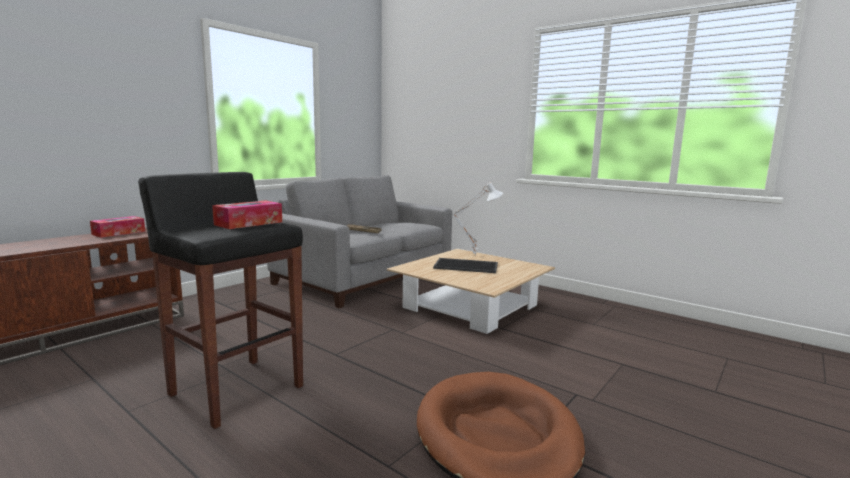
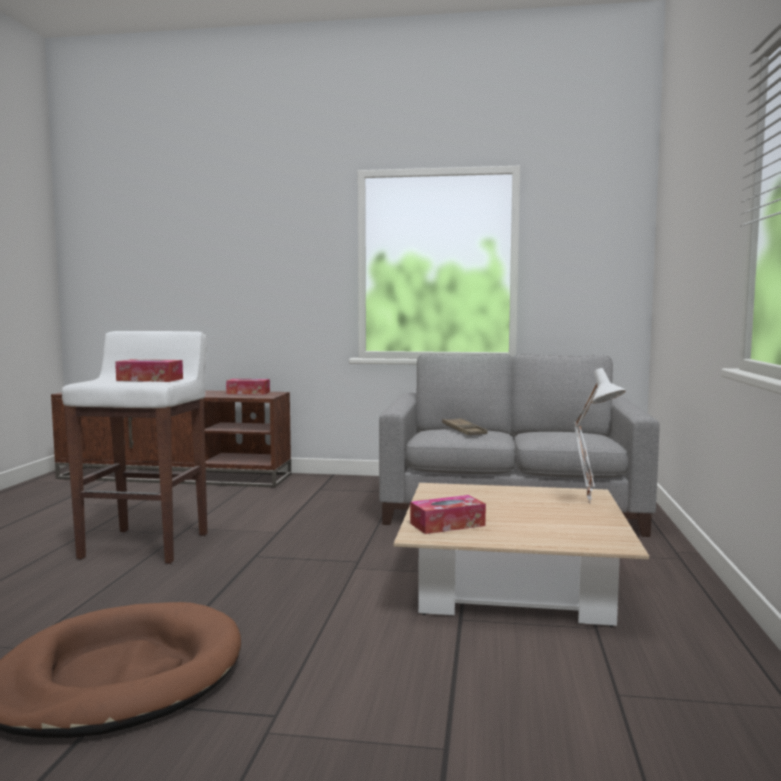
camera: 60 degrees right, 5 degrees down
(236, 390) = (146, 545): black stool -> white stool
(467, 266) = (516, 508): tray -> none
(477, 281) = (447, 524): none -> tissue box

